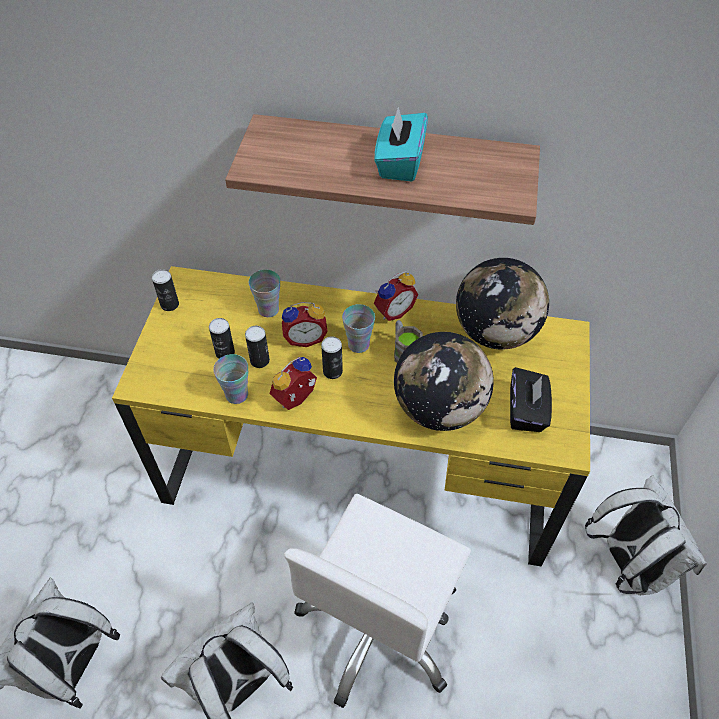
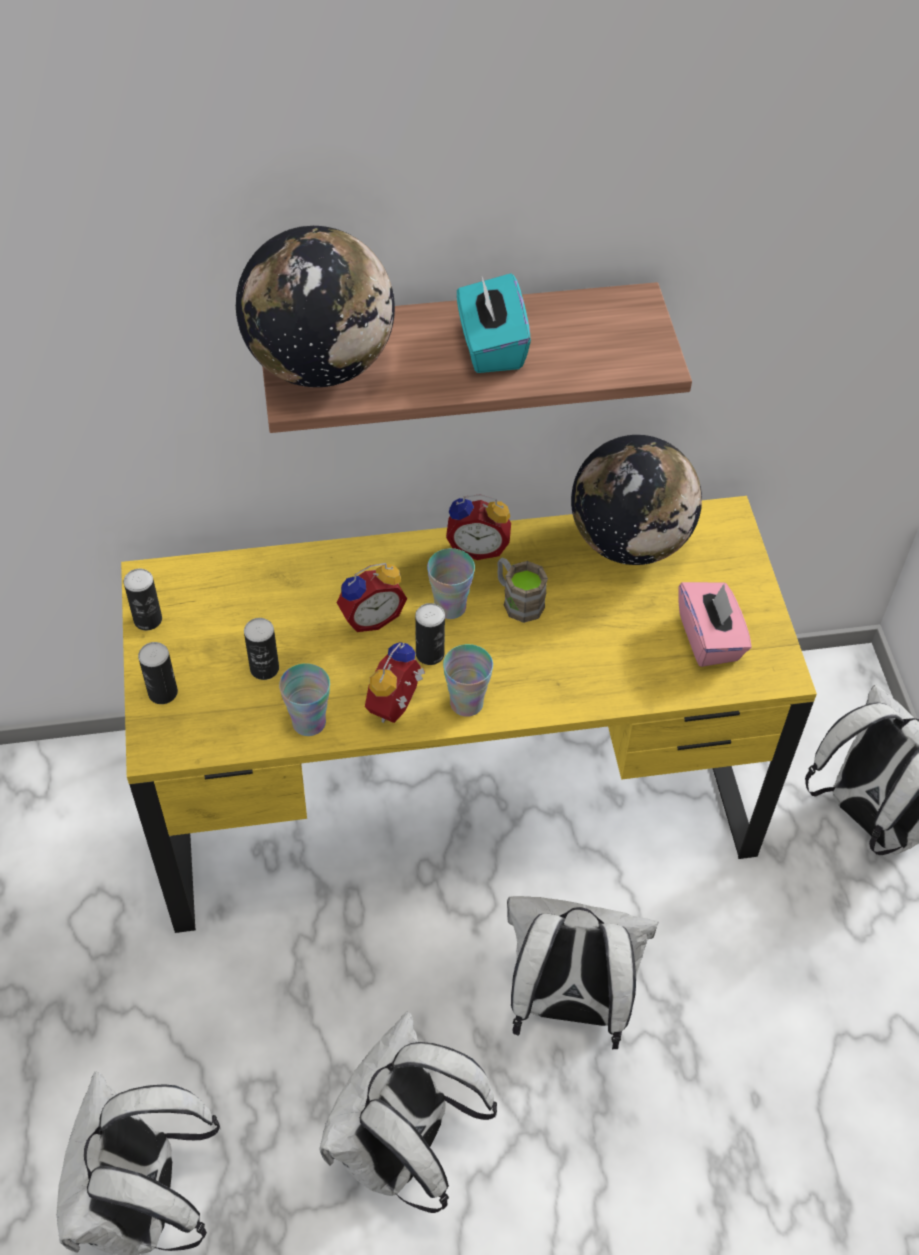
camera: 20 degrees left, 0 degrees up
(260, 360) = (320, 666): can -> can (163, 692)
(268, 309) = (299, 590): cup -> cup (466, 703)
(380, 626) = (568, 1004): white office chair -> white backpack
(393, 311) = (478, 546): alarm clock -> alarm clock turned 60 degrees clockwise
(439, 408) = (595, 665): globe -> globe (320, 365)
(526, 411) = (709, 638): black tissue box -> pink tissue box

